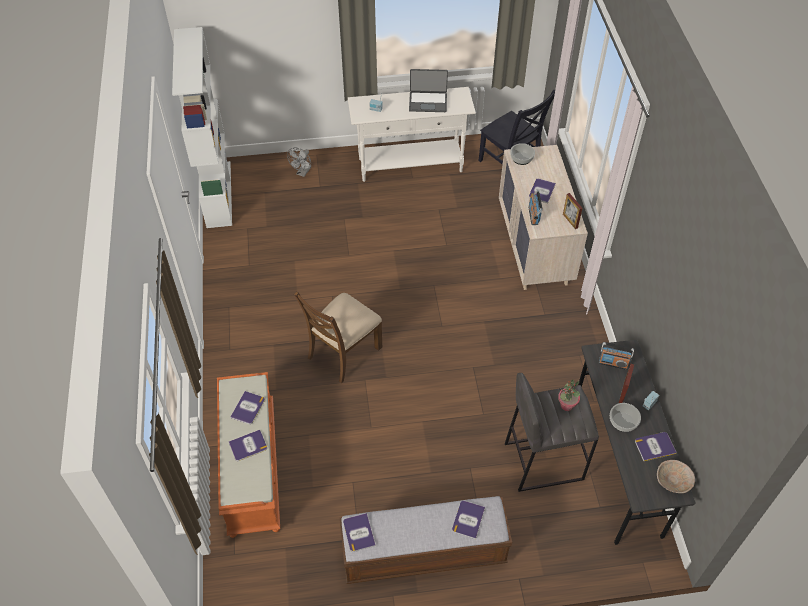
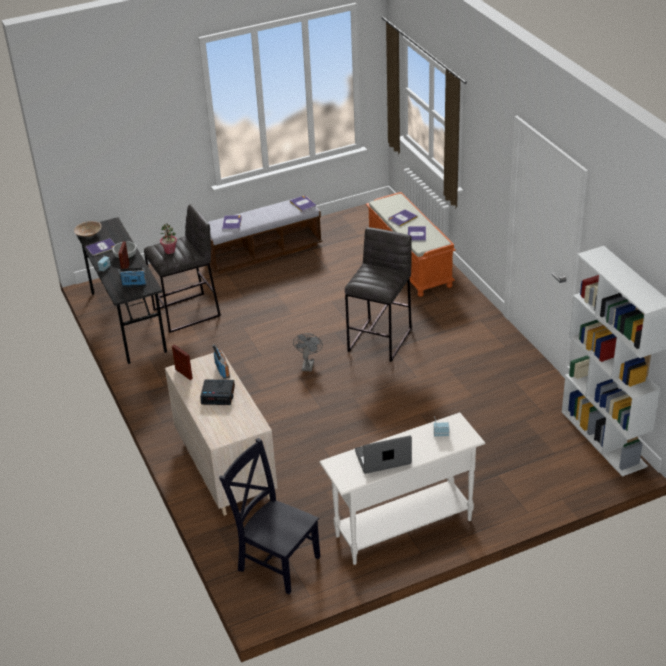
camera: 165 degrees right, 15 degrees down
(302, 173) = (528, 485): grey fan -> grey fan (308, 364)
(343, 352) = (380, 340): brown chair -> grey stool
(521, 158) = (248, 424): bowl -> none
(542, 191) = (218, 395): book -> alarm clock

